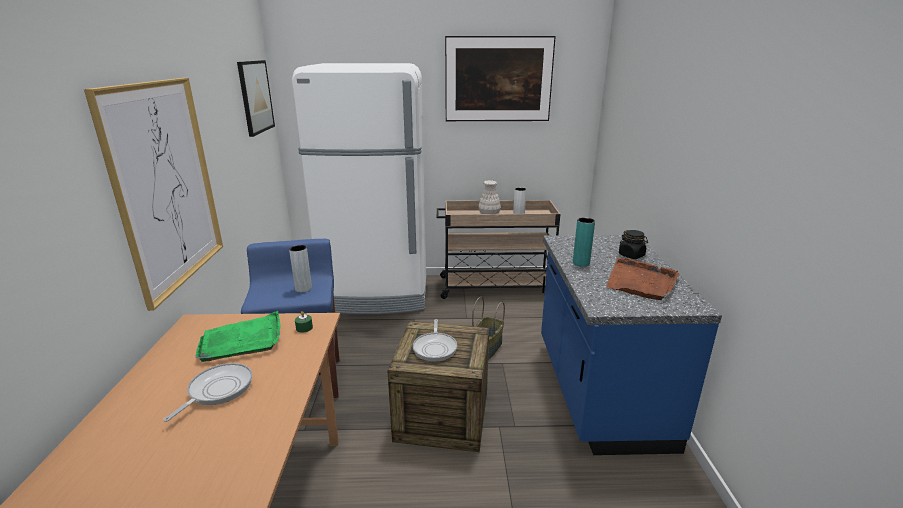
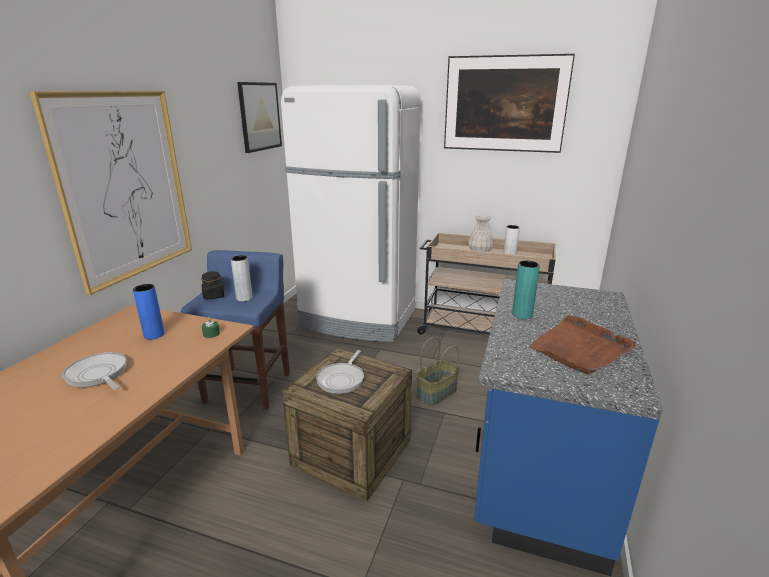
camera: 20 degrees right, 0 degrees up
(217, 390) = (98, 375): frying pan -> frying pan turned 90 degrees counterclockwise
(242, 340) = (154, 335): green tray -> blue vase
(631, 255) = (594, 315): black jar -> black jar (214, 296)

